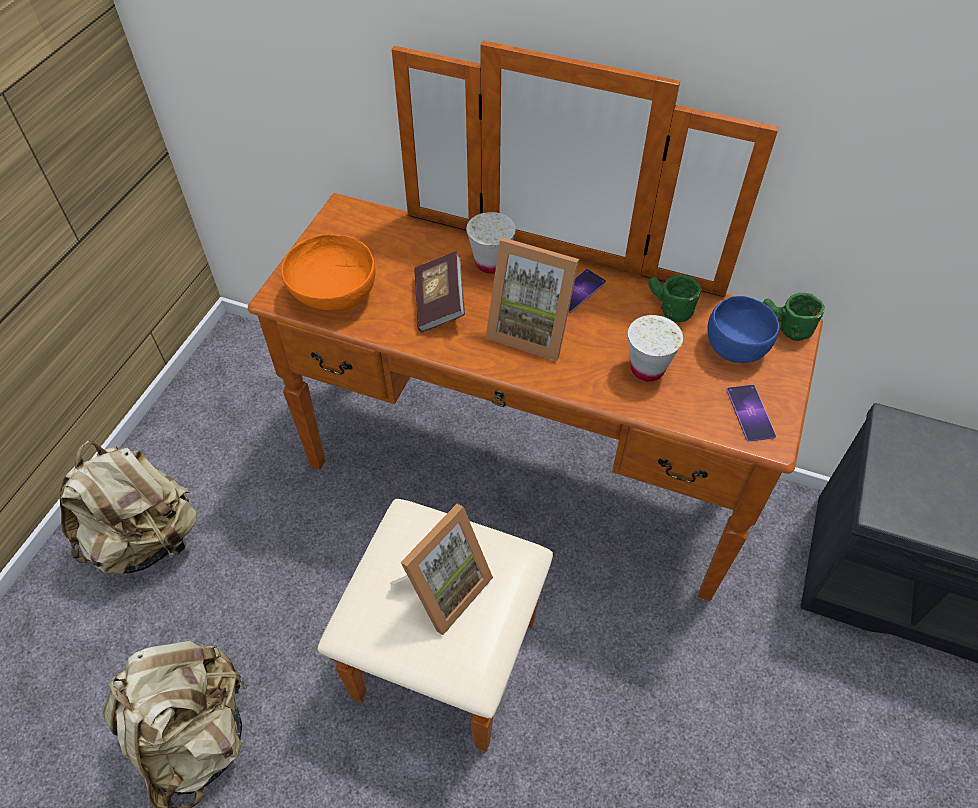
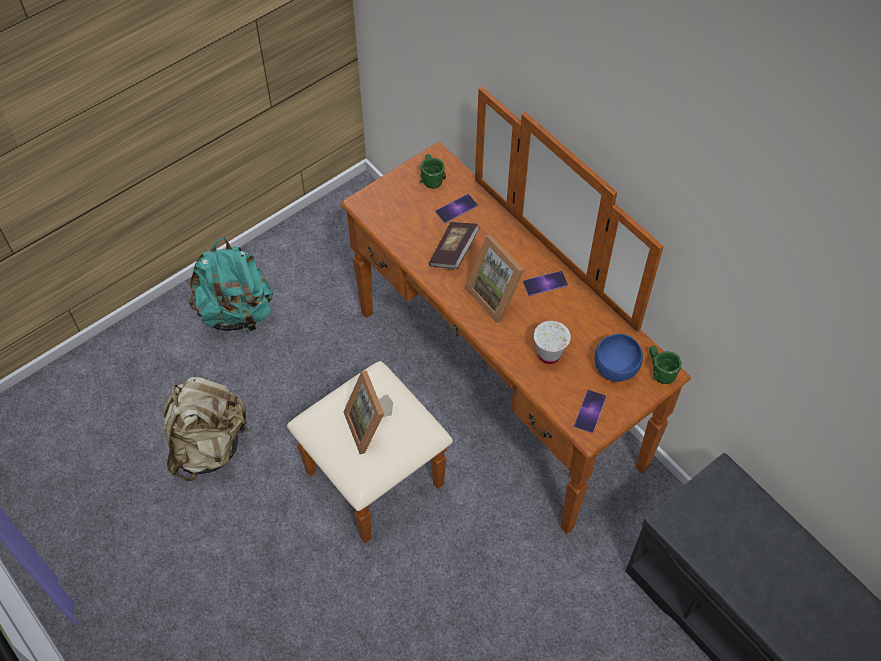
camera: 30 degrees right, 5 degrees up
(146, 540) = (236, 312): beige backpack -> turquoise backpack
(333, 293) = (395, 215): orange bowl -> none
(407, 254) = (456, 208): none -> phone
(443, 588) = (371, 426): picture frame -> picture frame turned 90 degrees clockwise
(491, 263) = (504, 239): white cup -> none
(666, 308) = (593, 321): green mug -> green mug (429, 177)

